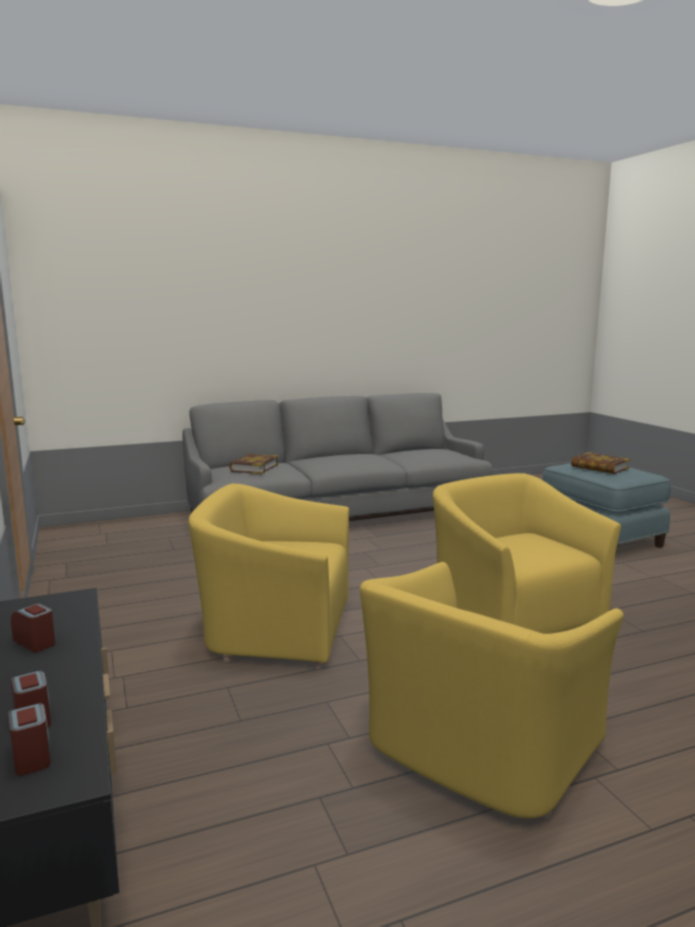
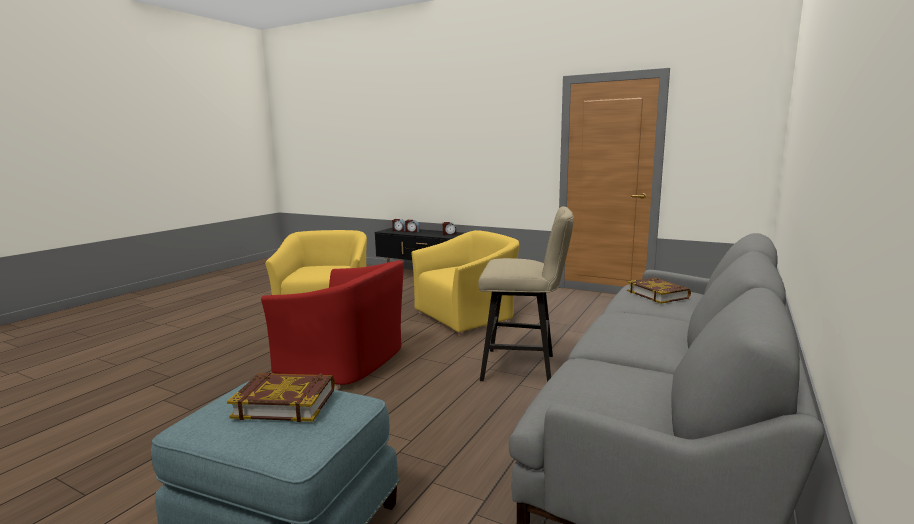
camera: 140 degrees right, 0 degrees up
(350, 557) = (524, 367): none -> beige stool
(513, 616) = (345, 363): yellow armchair -> red armchair

